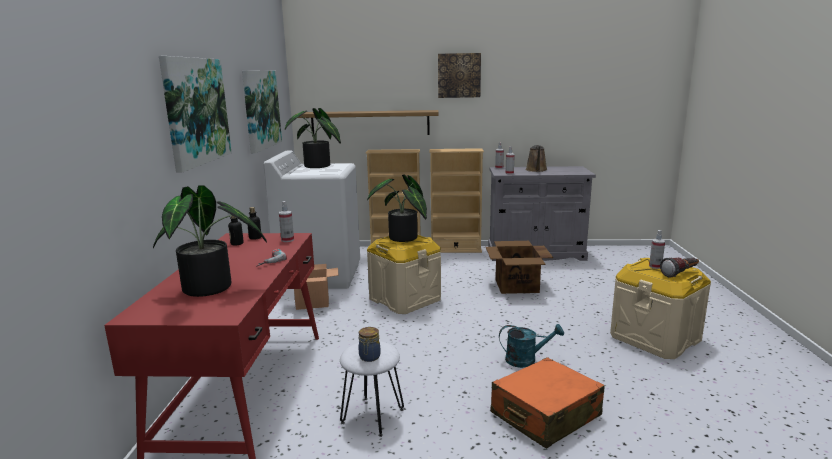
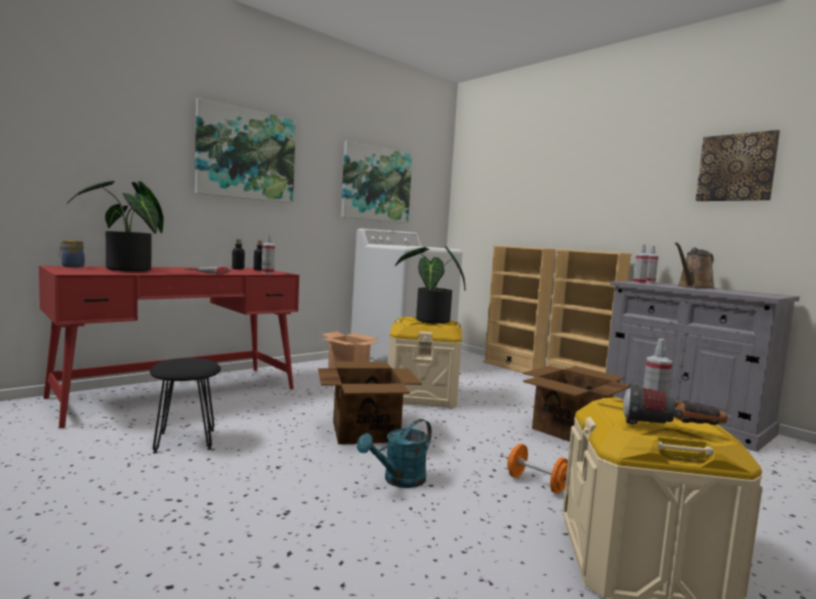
camera: 45 degrees right, 10 degrees down
(318, 166) = (420, 246): potted plant -> none
(369, 357) = (173, 364): jar -> jar (72, 266)
(370, 123) = (512, 217): shelf -> none
(373, 416) = (185, 441): white stool -> black stool
(442, 342) = (365, 431): none -> cardboard box
(459, 75) = (614, 158): picture -> picture (736, 168)
(526, 360) = (399, 480): turquoise watering can -> turquoise watering can turned 90 degrees clockwise
(545, 415) = (282, 524): orange suitcase -> none
(568, 325) = (536, 484): none -> orange dumbbell

